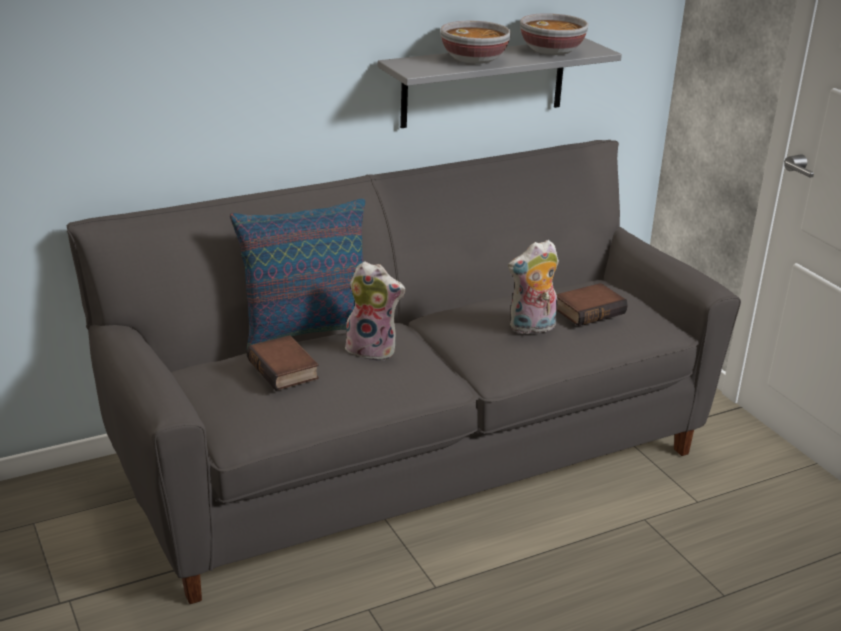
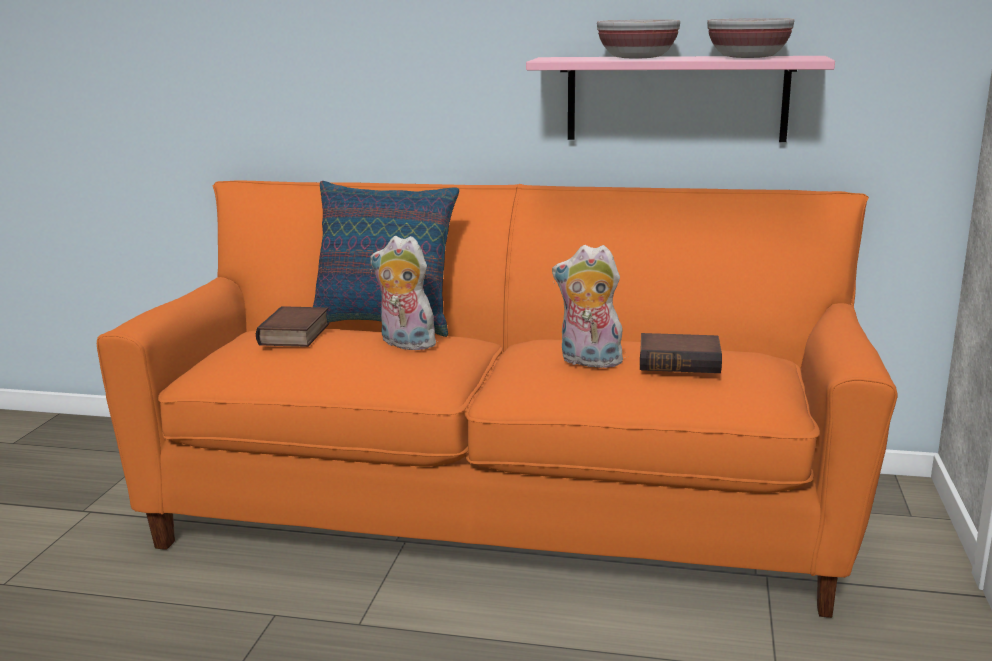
camera: 40 degrees right, 10 degrees down
(373, 350) = (404, 344): plush toy -> plush toy turned 150 degrees clockwise
(414, 460) = (499, 513): grey sofa -> orange sofa
(484, 83) = (676, 99): grey shelf -> pink shelf

